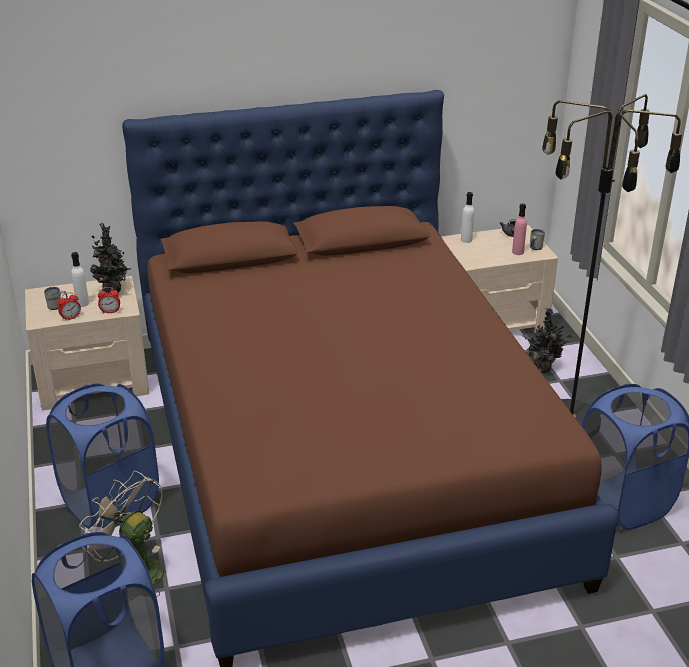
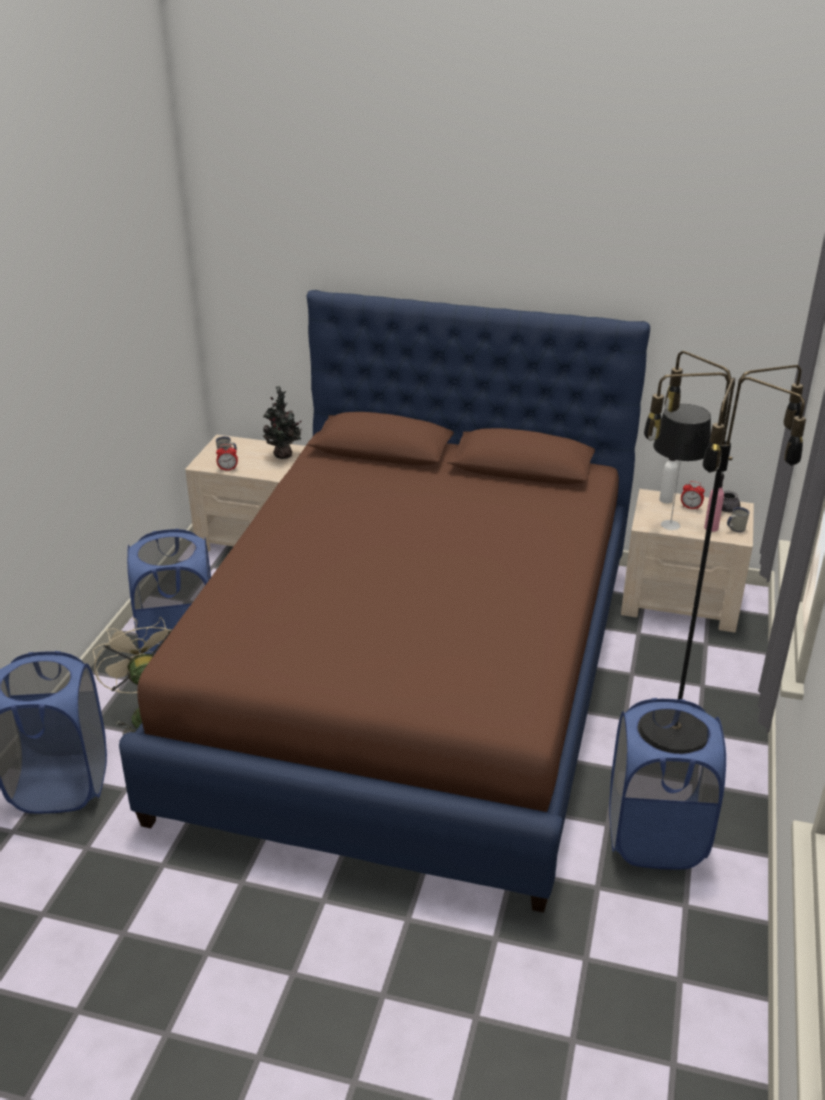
camera: 30 degrees right, 0 degrees up
(82, 303) = (249, 459): white bottle -> none
(110, 312) = (264, 473): alarm clock -> alarm clock (690, 507)
(487, 258) = (669, 525): none -> table lamp
(543, 368) = (695, 666): potted plant -> none

